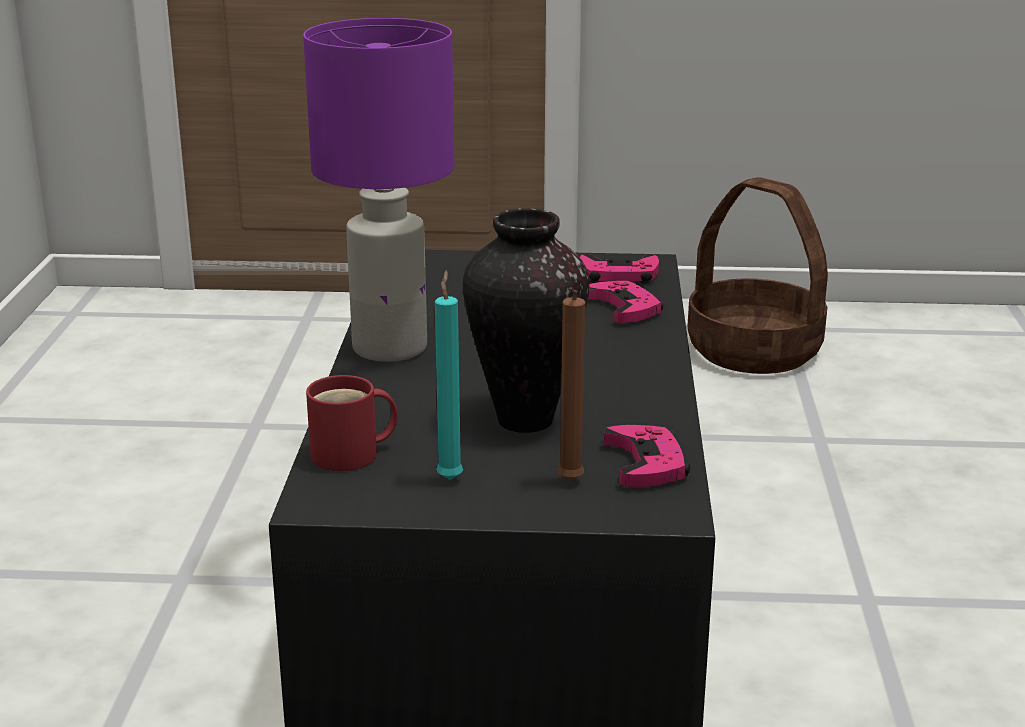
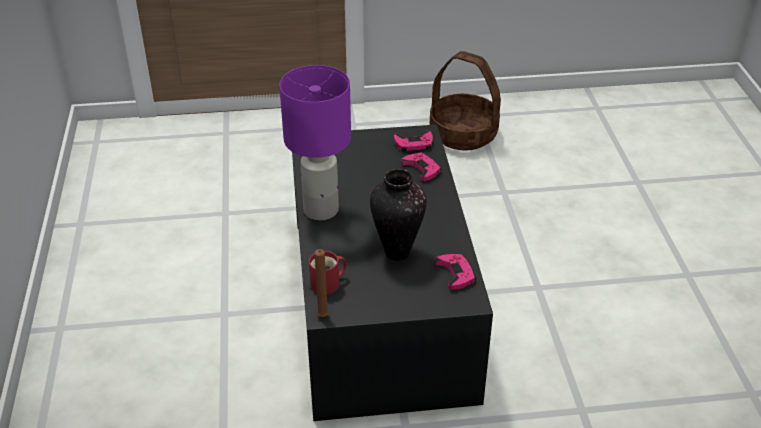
camera: 10 degrees left, 15 degrees up
(450, 477) = (375, 292): turquoise candle -> none
(569, 483) = (426, 289): brown candle -> brown candle (322, 317)

